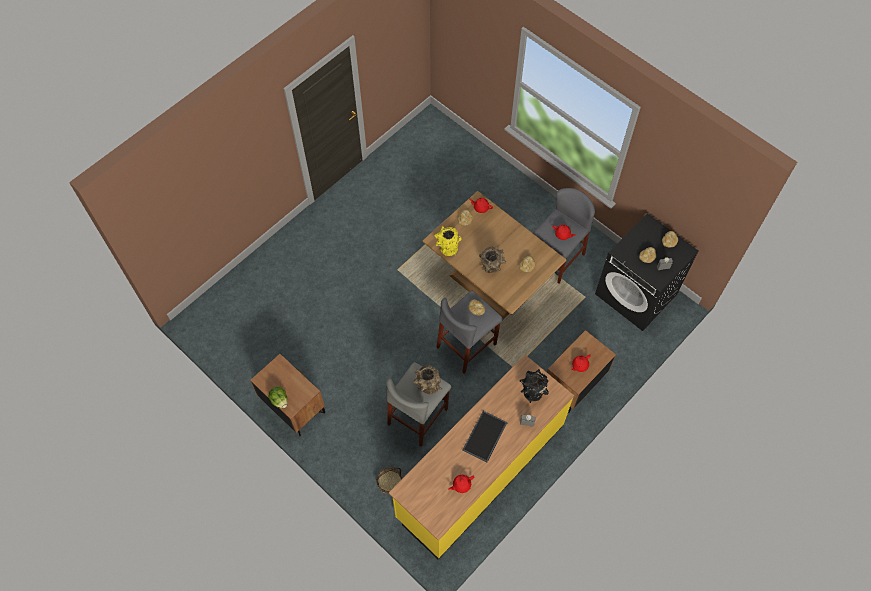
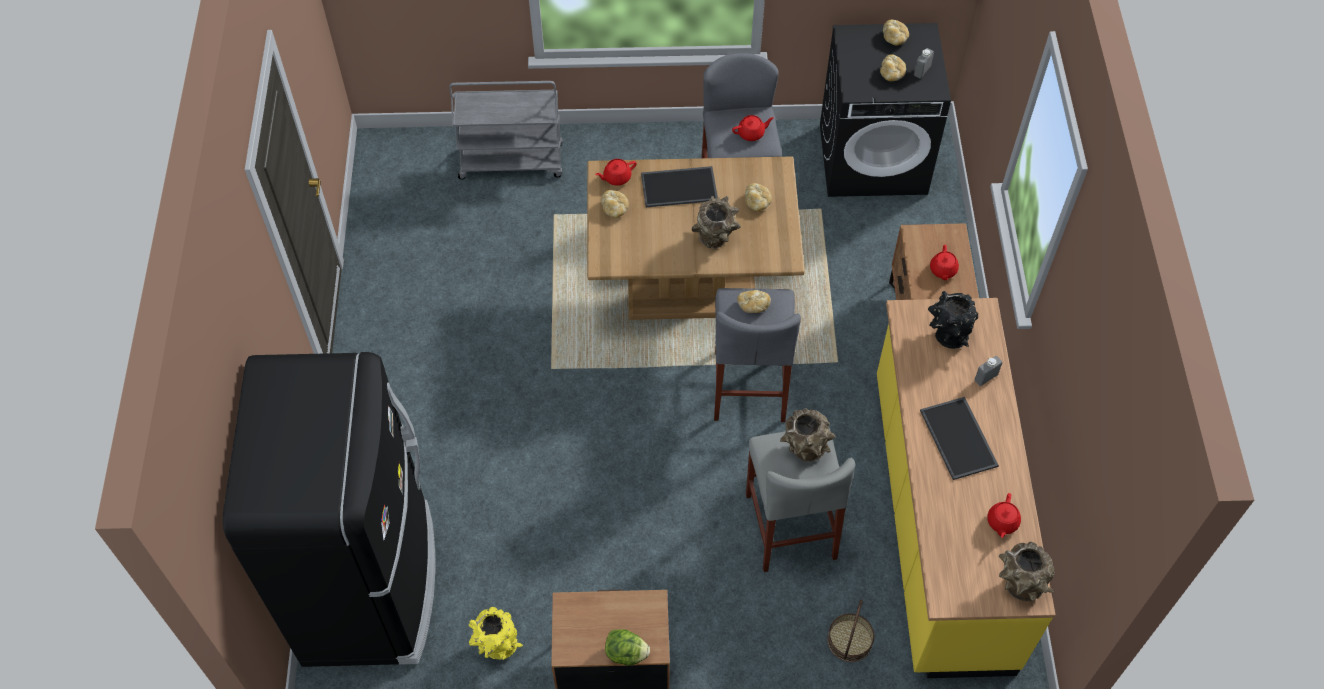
camera: 45 degrees left, 5 degrees down
(245, 295) = (371, 583): none -> black fridge
(437, 515) = (1018, 586): none -> brown vase
(447, 248) = (632, 261): yellow vase -> yellow vase (496, 646)
(477, 167) = (512, 161): none -> grey cart
(502, 232) = (679, 186): none -> tray

